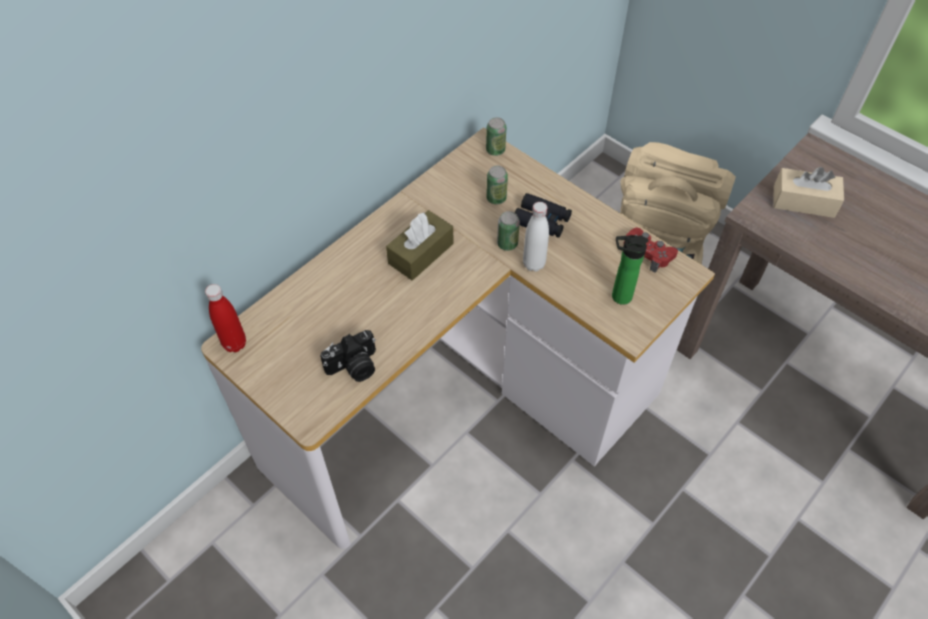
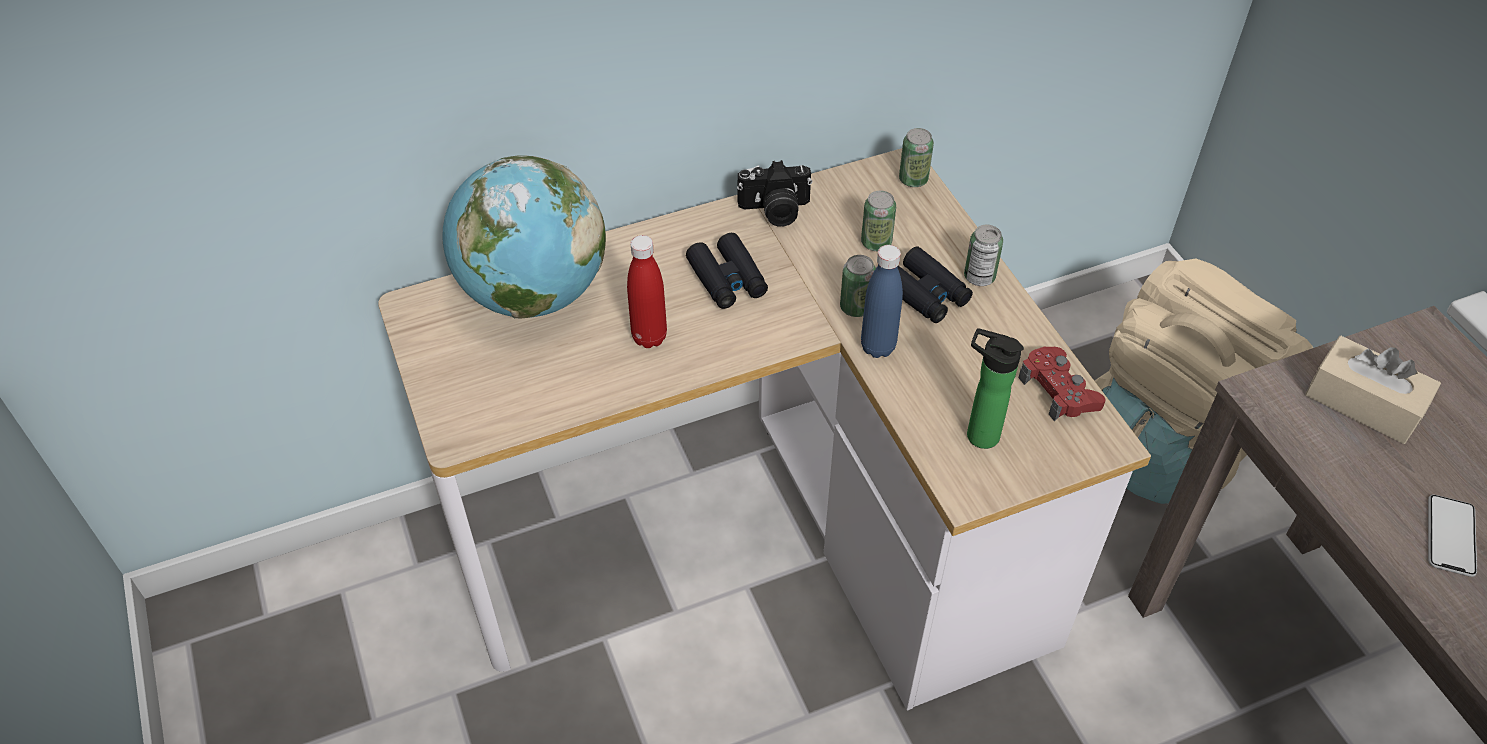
camera: 25 degrees right, 5 degrees down
(235, 344) = (422, 308): red bottle -> red bottle (649, 337)
(303, 307) = (533, 294): none -> globe
(354, 367) = (552, 392): camera -> camera (775, 211)
(421, 253) = (727, 279): brown tissue box -> black binoculars
(533, 264) = (878, 347): white bottle -> blue bottle
(566, 199) = (979, 277): none -> can
(881, 261) = (1450, 536): none -> phone

